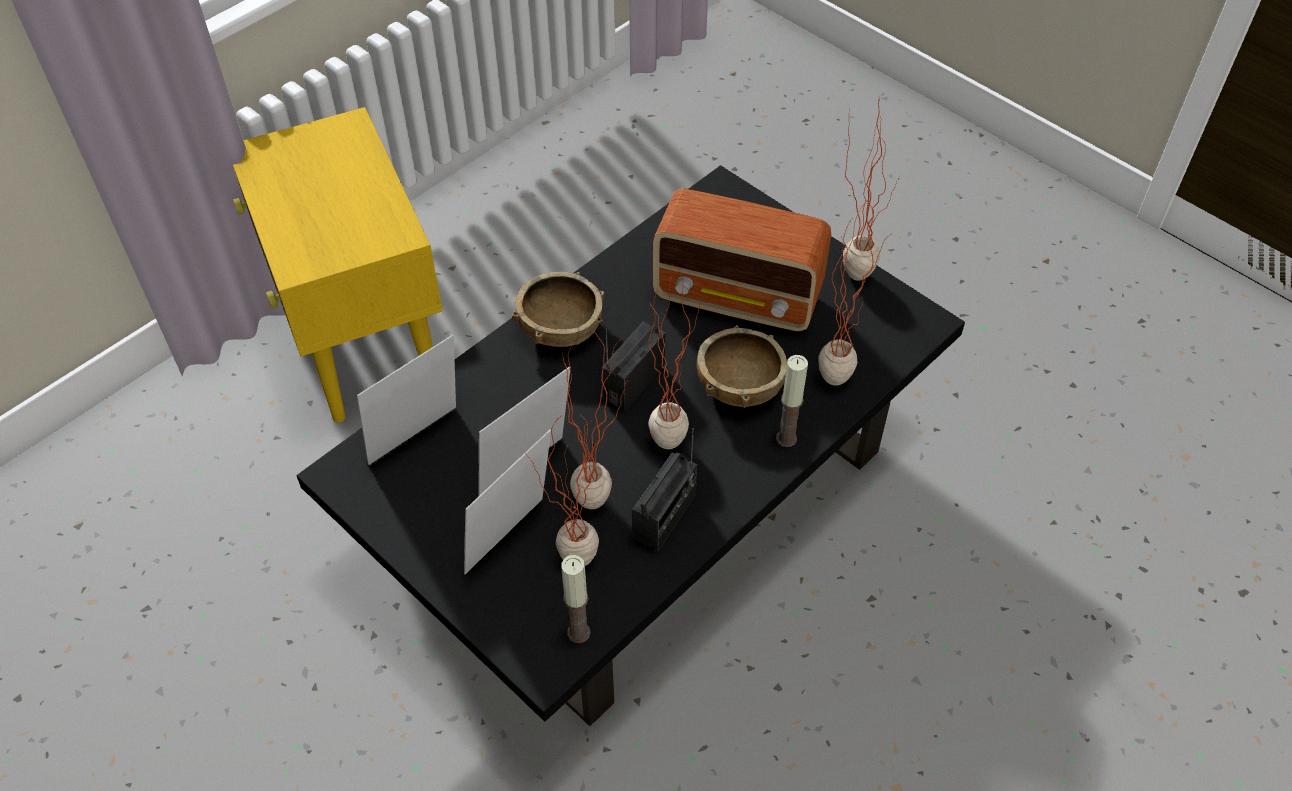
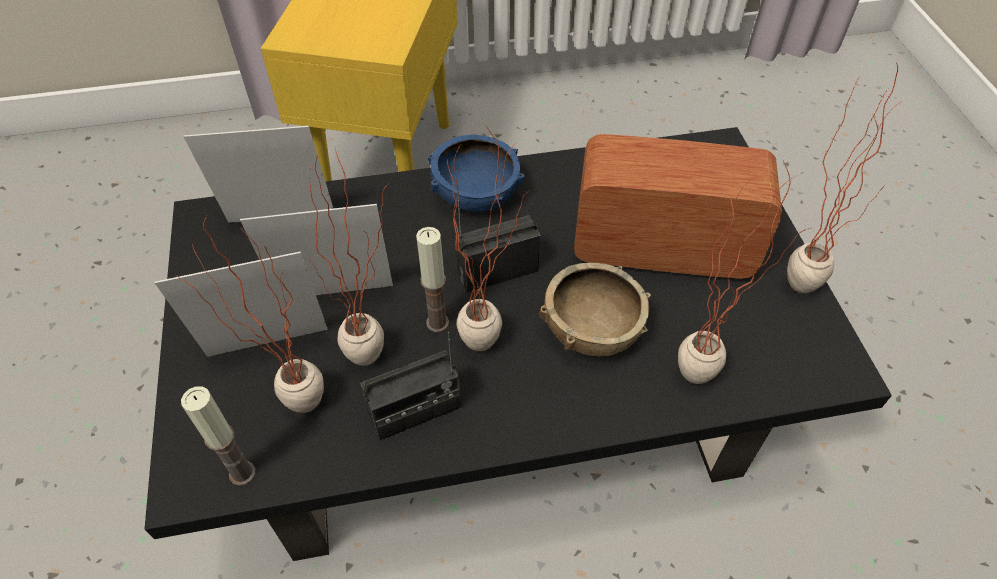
camera: 35 degrees right, 0 degrees up
(560, 328) = (475, 193): brown bowl -> blue bowl
(739, 297) = (659, 248): radio -> radio turned 135 degrees clockwise
(786, 438) = (596, 406): candle -> candle (437, 323)

